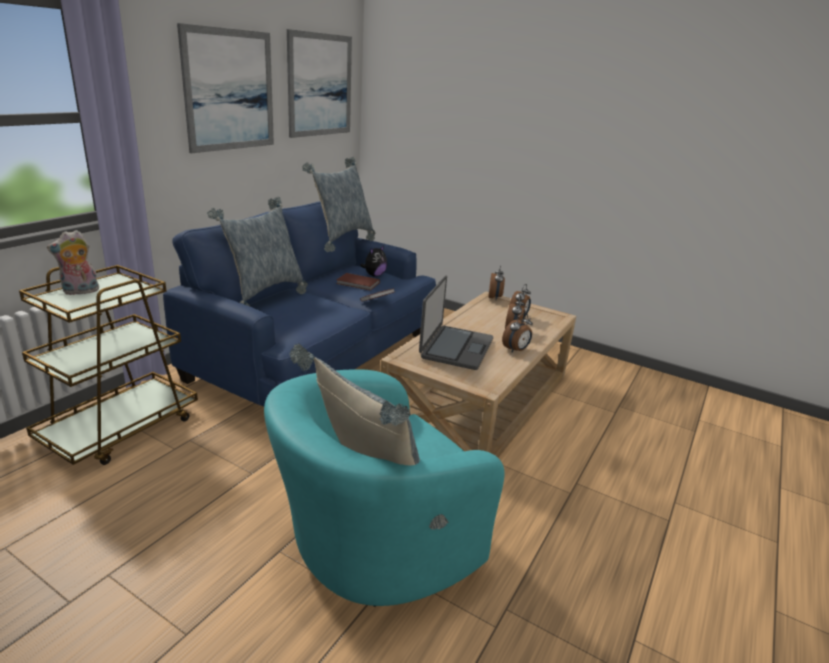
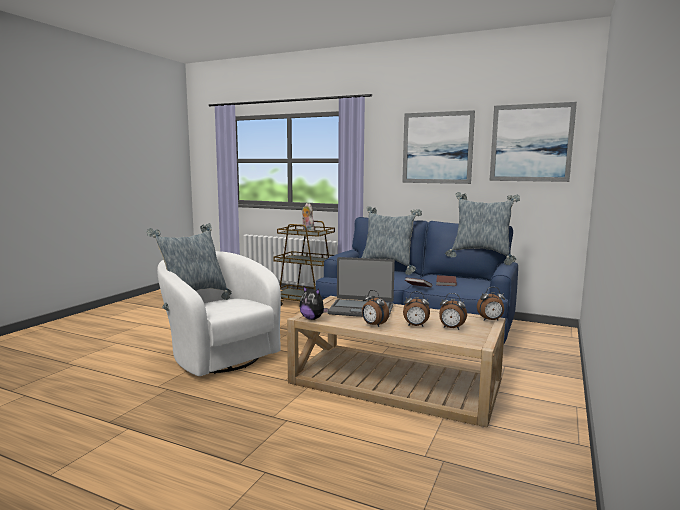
camera: 85 degrees right, 15 degrees down
(374, 275) = (472, 285): plush toy -> plush toy (312, 318)
(375, 549) = (219, 356): turquoise armchair -> white armchair

